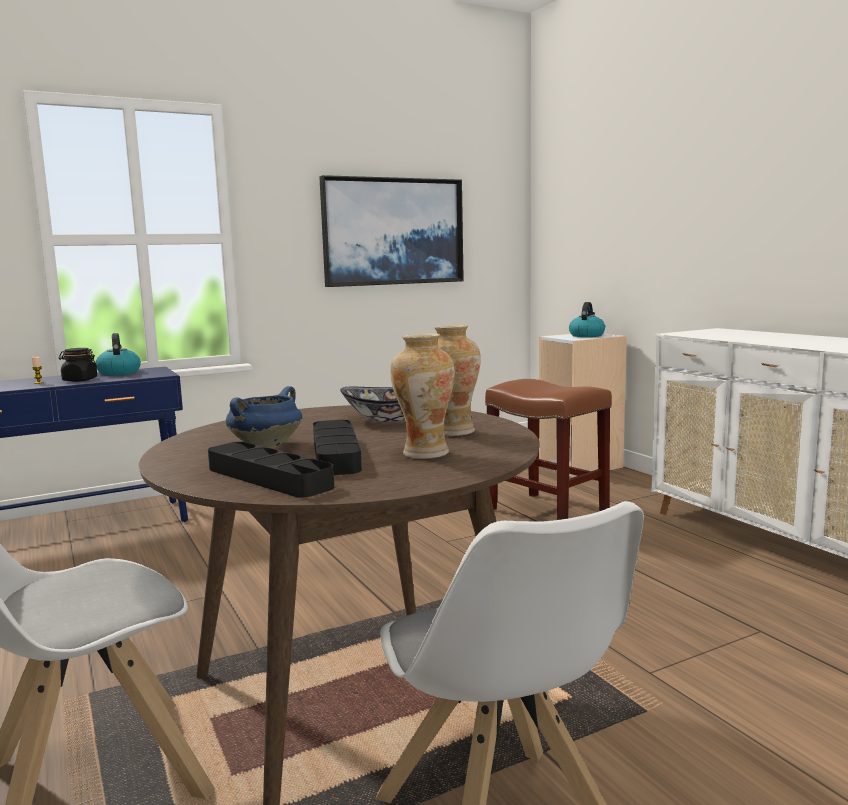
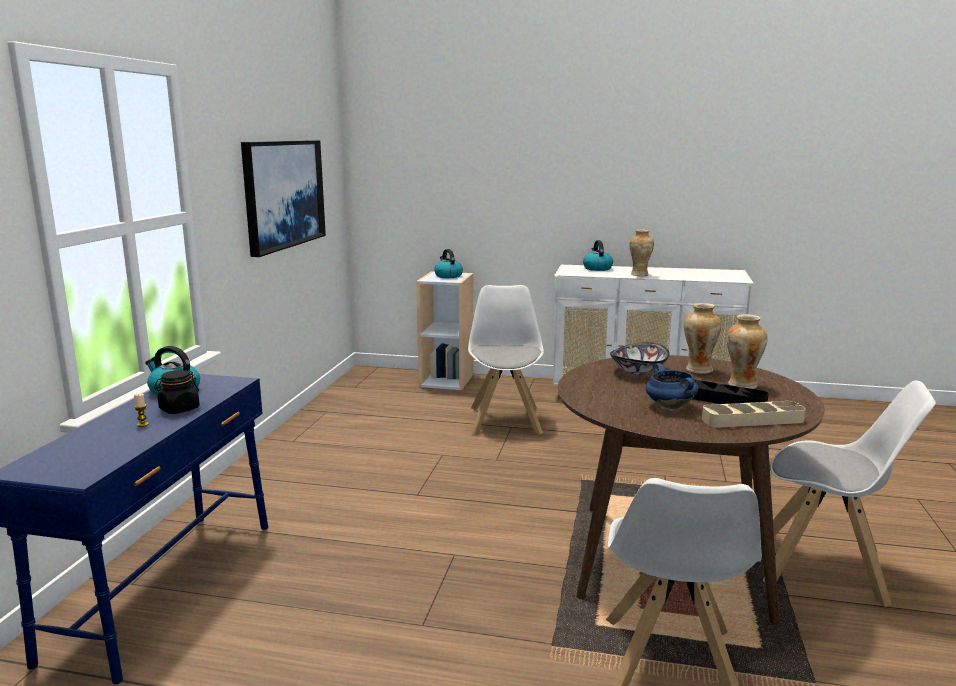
camera: 50 degrees left, 5 degrees up
(268, 477) = (752, 420): black tray -> beige tray
(548, 513) = (505, 419): brown stool -> chair
(743, 333) = (597, 268): none -> kettle
(771, 341) = (639, 275): none -> vase

